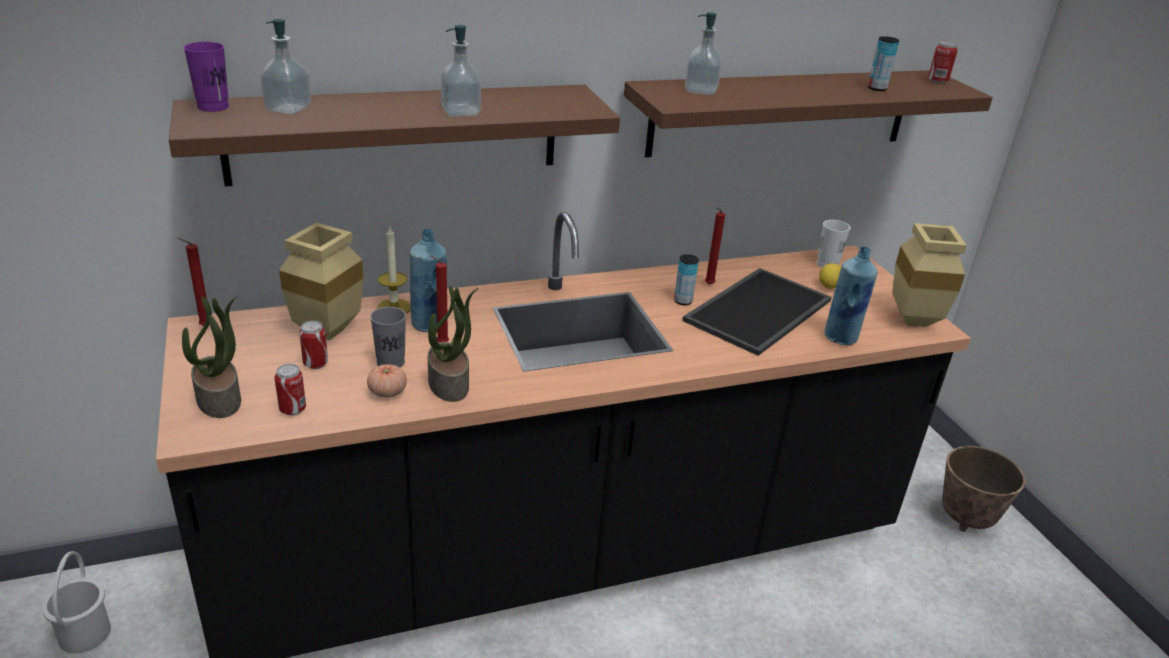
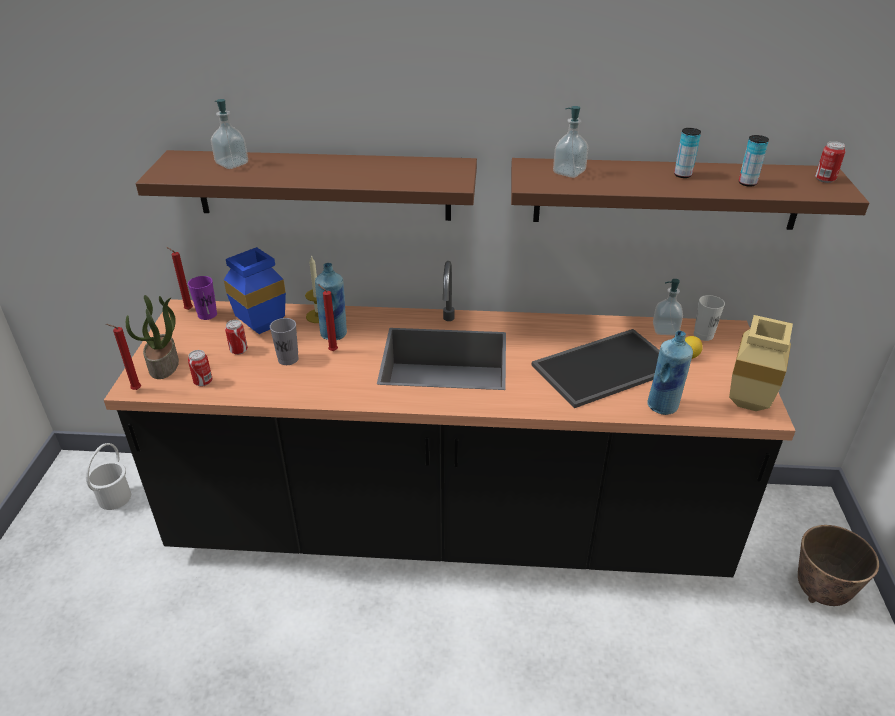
camera: 25 degrees right, 5 degrees up
(213, 107) = (185, 158): purple cup -> purple cup (207, 315)
(328, 330) = (263, 326): beige vase -> blue vase
(387, 392) = (271, 381): tomato -> none
(450, 384) = (317, 384): potted plant -> none
(460, 112) = (350, 177): soap dispenser -> soap dispenser (665, 330)
(683, 301) = (544, 348): can -> can (682, 175)
(708, 285) = (577, 337): red candle -> red candle (135, 390)

